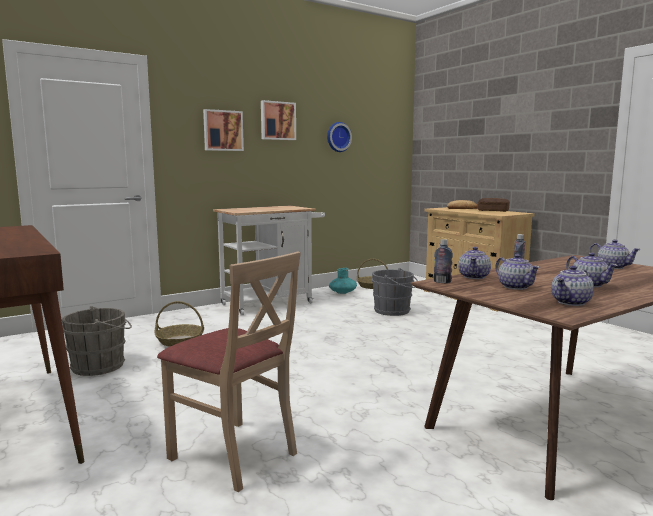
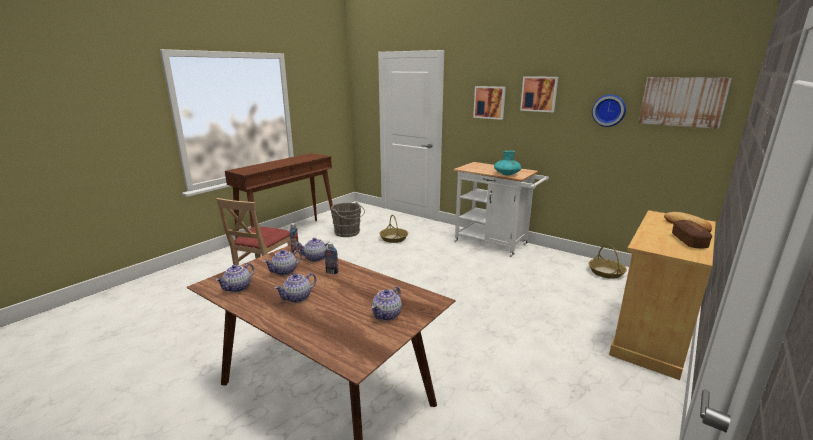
camera: 70 degrees right, 10 degrees up
(342, 292) = (561, 263): turquoise vase -> turquoise vase (506, 174)
(381, 128) = (682, 101): none -> picture
(394, 311) = (533, 294): grey bucket -> none
(571, 303) = (238, 288): teapot -> teapot turned 90 degrees counterclockwise

